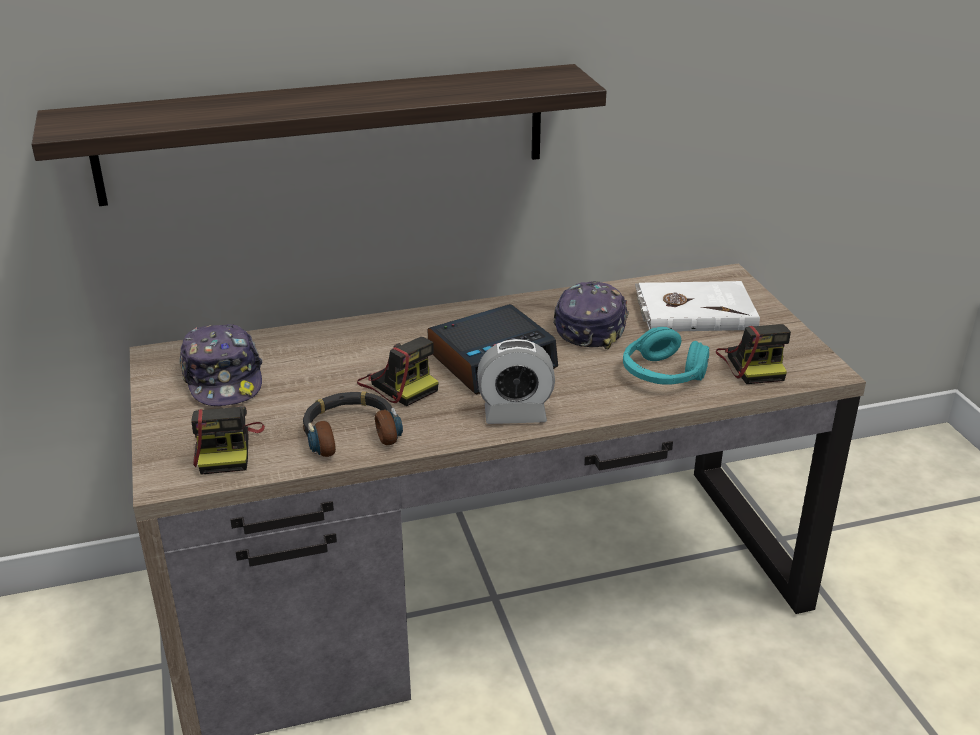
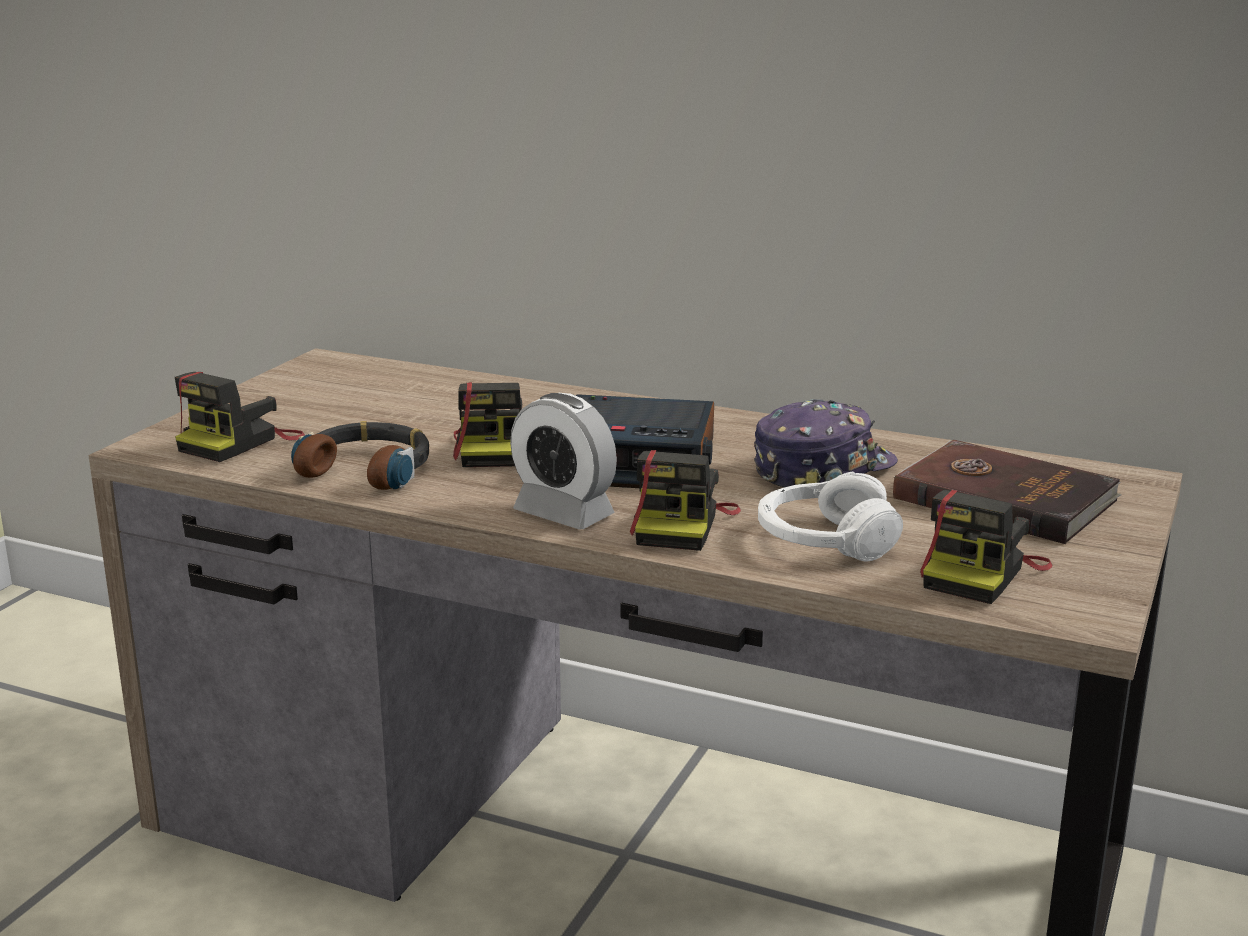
camera: 40 degrees right, 10 degrees down
(223, 379) = (343, 393): cap -> none
(325, 134) = (553, 119): shelf -> none
(584, 395) = (681, 525): none -> camera
(662, 374) = (825, 541): turquoise headphones -> white headphones
(694, 311) = (1004, 498): white book -> brown book

